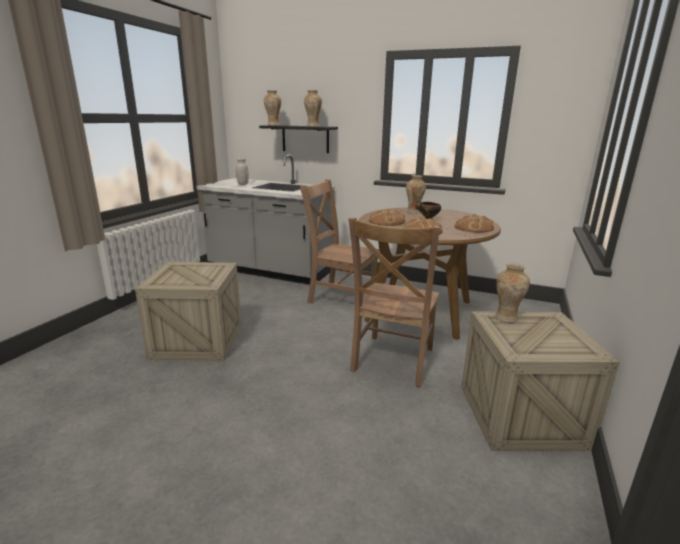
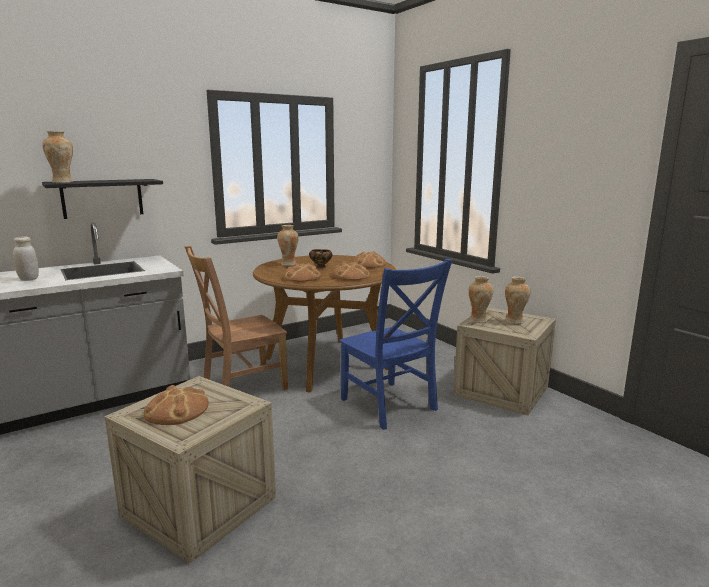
camera: 55 degrees left, 5 degrees down
(185, 272) = (176, 410): none -> bread
(313, 126) = (131, 180): vase -> vase (515, 321)
(392, 361) = (390, 406): brown chair -> blue chair

